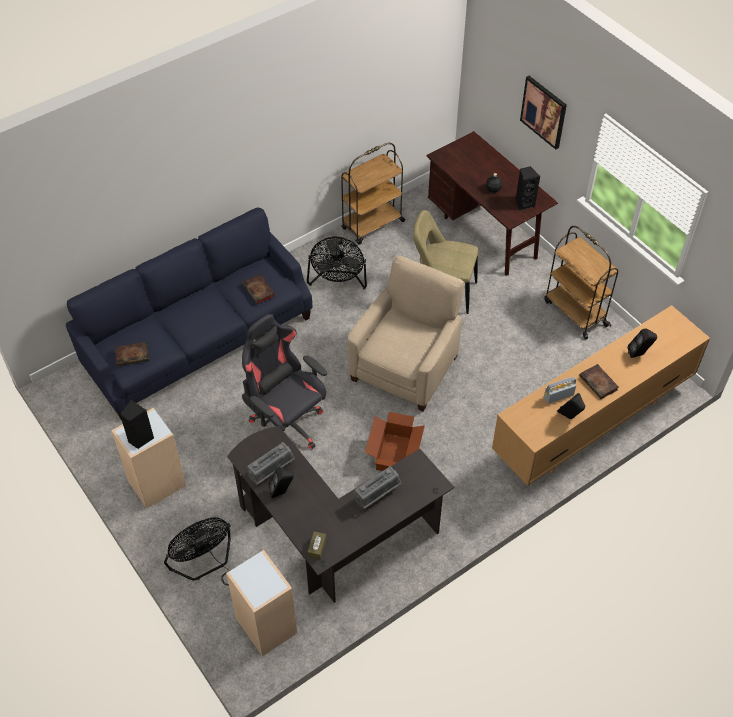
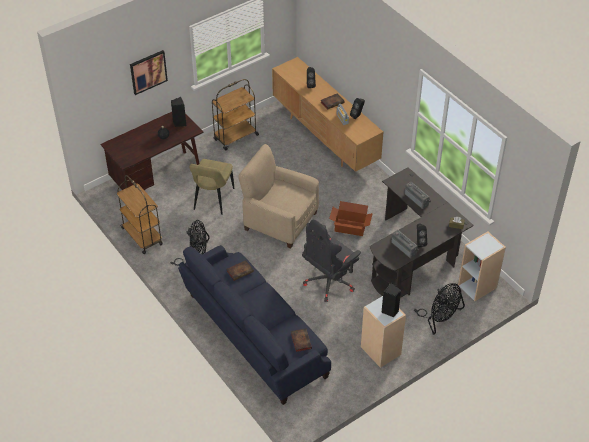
camera: 90 degrees left, 5 degrees down
(208, 563) = (439, 317): black fan -> black fan turned 105 degrees counterclockwise

